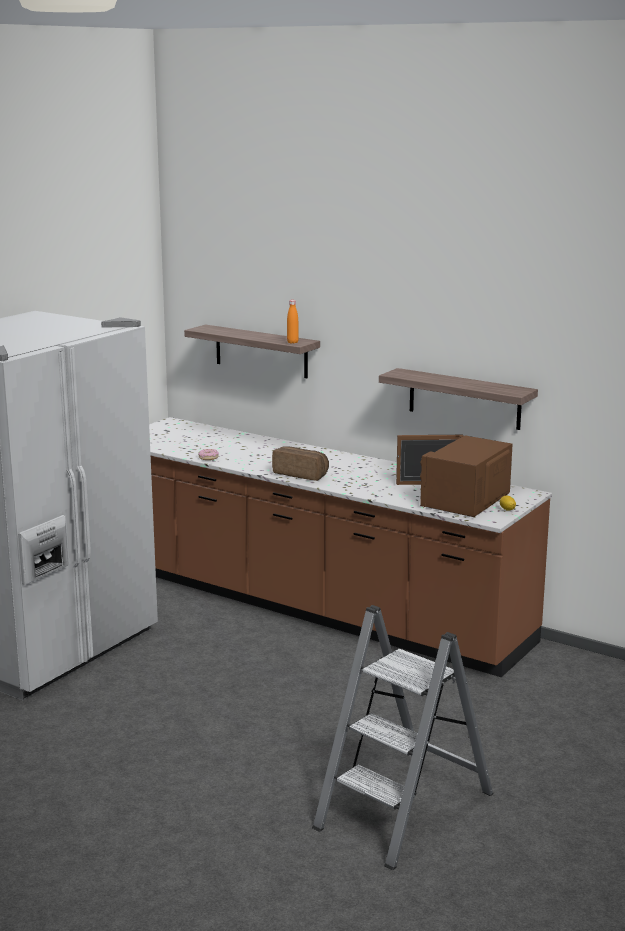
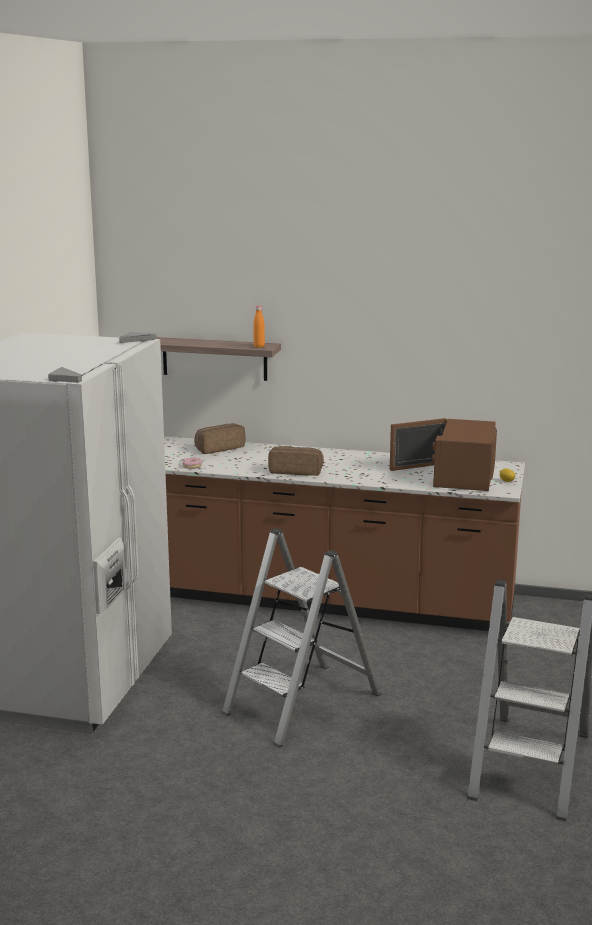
camera: 20 degrees left, 0 degrees up
(233, 707) = (304, 702): none -> grey step ladder
(253, 443) = (219, 448): none -> bread
(464, 399) = (435, 386): shelf -> none

